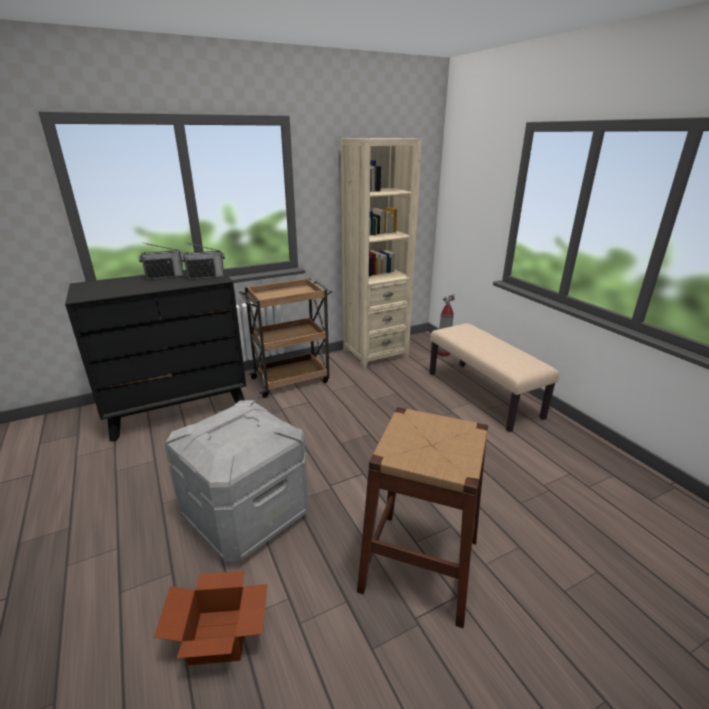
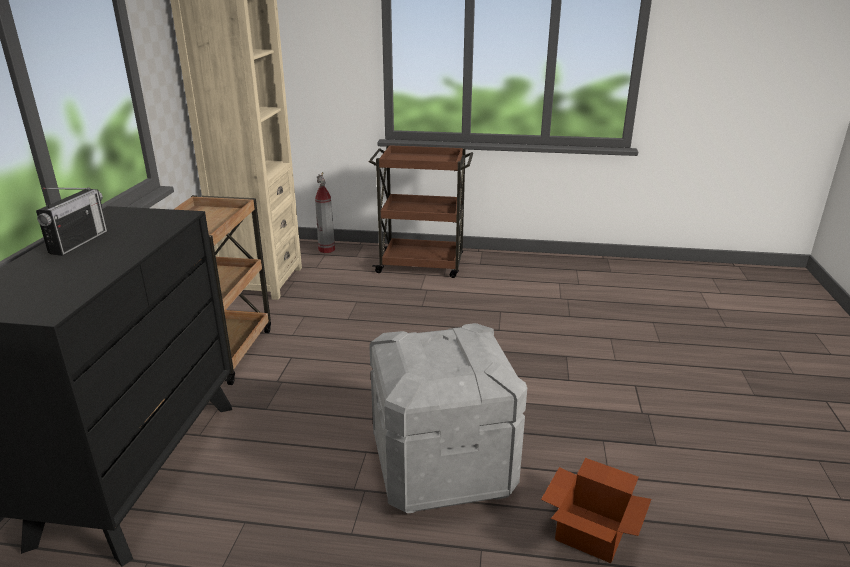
camera: 55 degrees left, 0 degrees up
(206, 277) = (147, 220): radio -> none
(420, 564) = (593, 388): brown stool -> none
(483, 394) = (422, 265): beige bench -> brown cart

